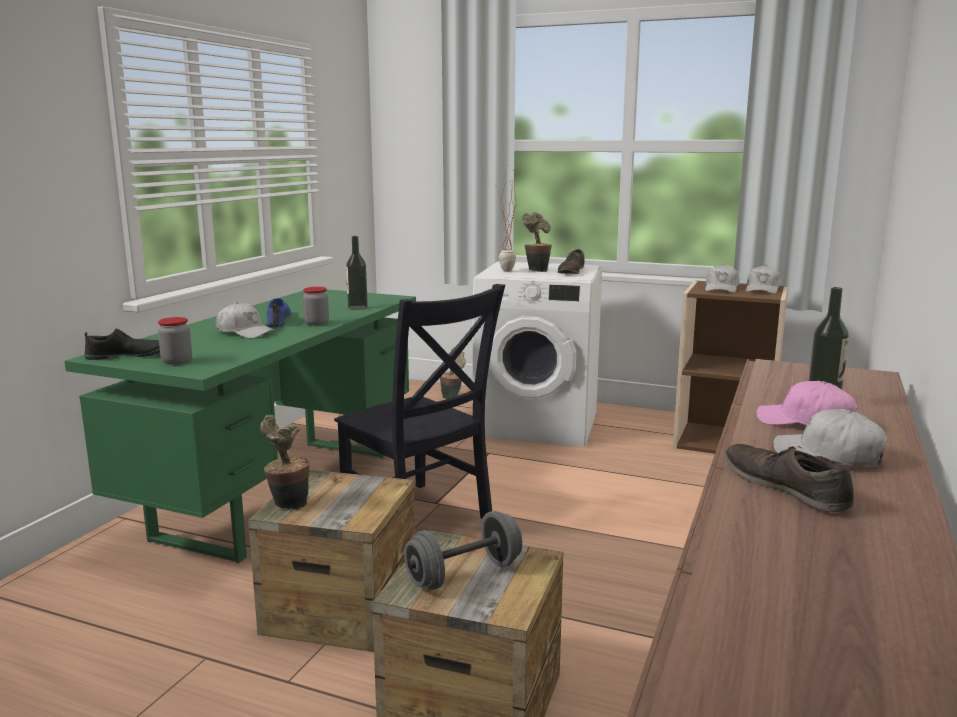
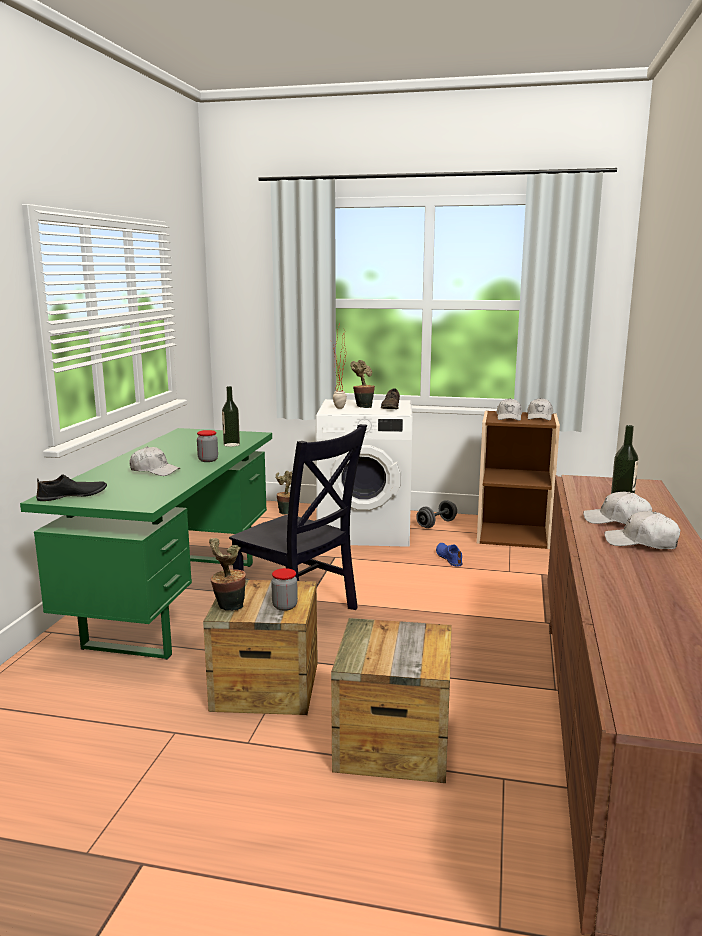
camera: 10 degrees left, 0 degrees up
(177, 361) = (118, 499): jar -> jar (285, 606)
(279, 320) = (174, 458): blue shoe -> blue shoe (449, 558)
(464, 574) = (388, 646): grey dumbbell -> grey dumbbell (436, 524)
(785, 487) = (624, 565): brown shoe -> none
(806, 423) = (617, 521): pink cap -> white cap

